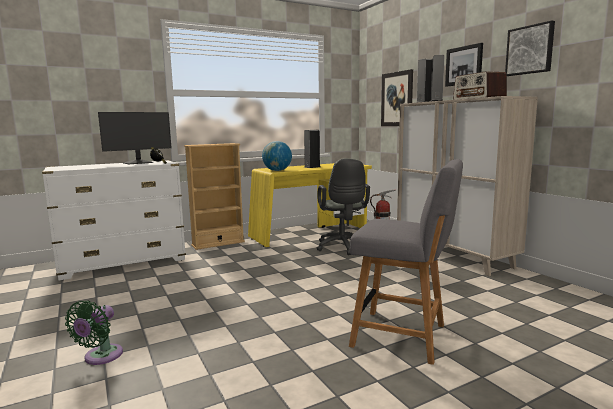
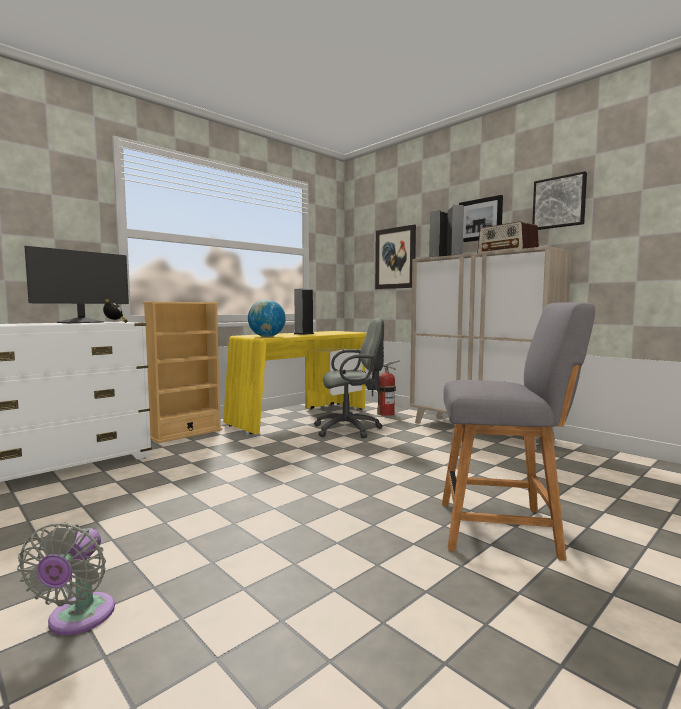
camera: 15 degrees left, 5 degrees down
(100, 357) = (77, 619): green fan -> grey fan
(342, 247) = (351, 429): grey office chair -> grey office chair turned 75 degrees counterclockwise

